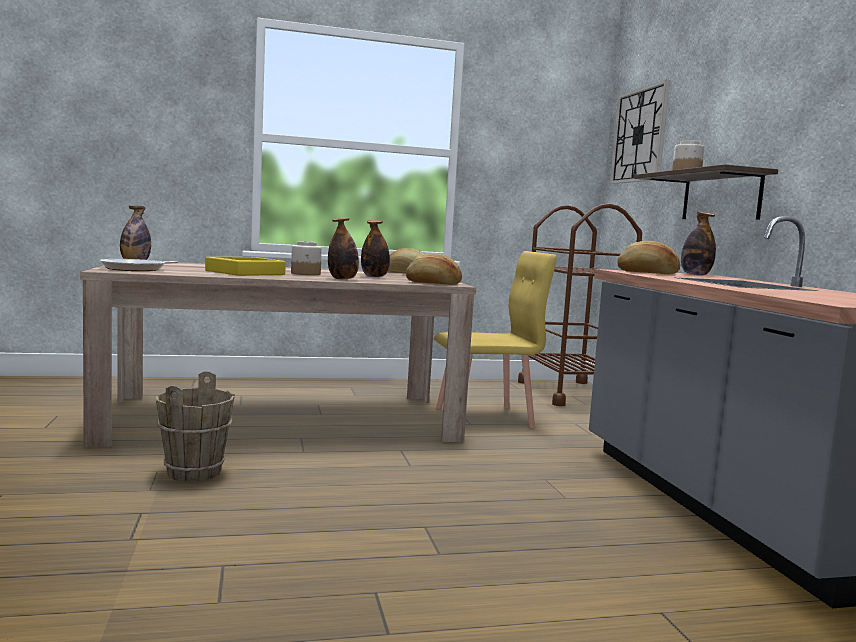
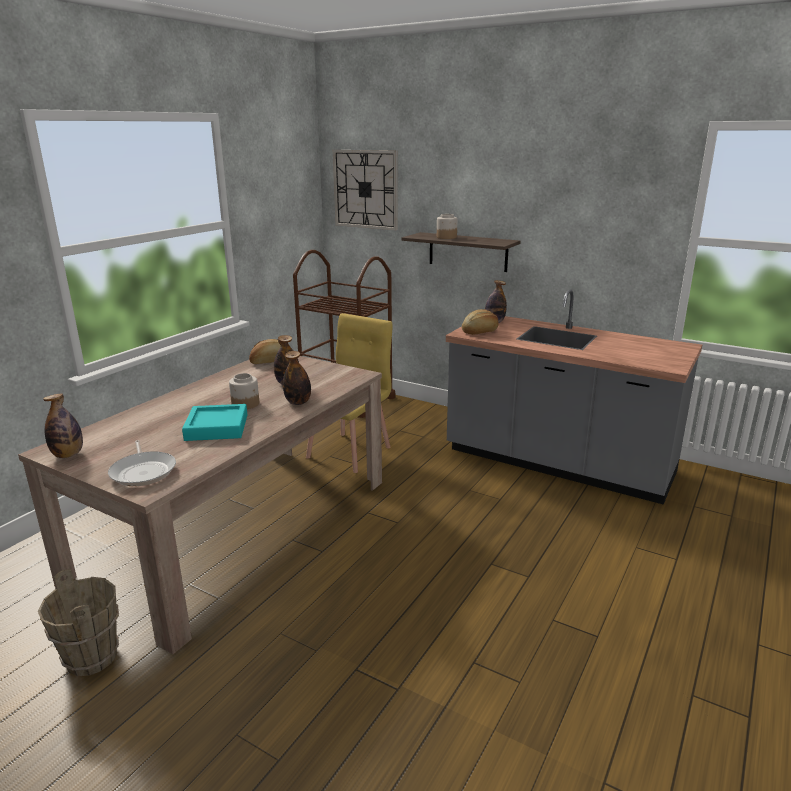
camera: 45 degrees left, 15 degrees up
(195, 472) = (305, 616): brown bucket -> brown bucket (92, 657)
(245, 272) = (217, 427): yellow tray -> turquoise tray
(433, 283) = (349, 378): bread -> none

